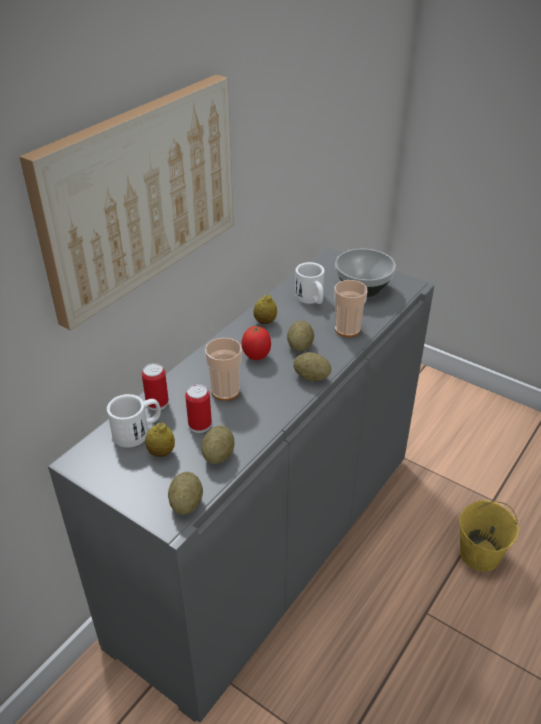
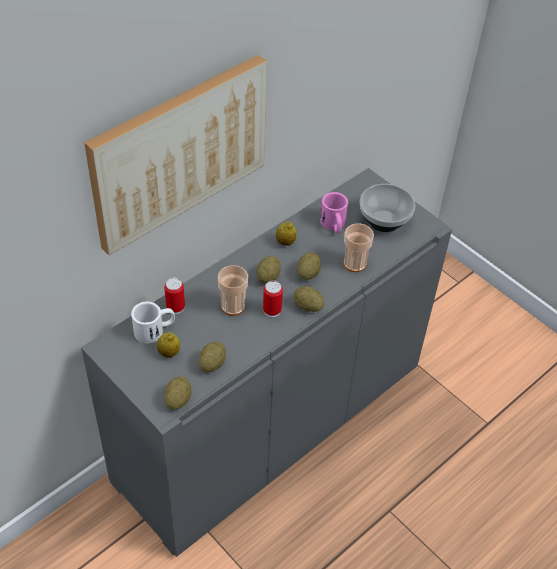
camera: 10 degrees right, 10 degrees up
(200, 425) = (204, 334): can -> can (272, 310)
(256, 356) = (268, 277): tomato -> potato
(311, 299) = (334, 225): white mug -> pink mug
(479, 554) = (455, 470): yellow bucket -> none

